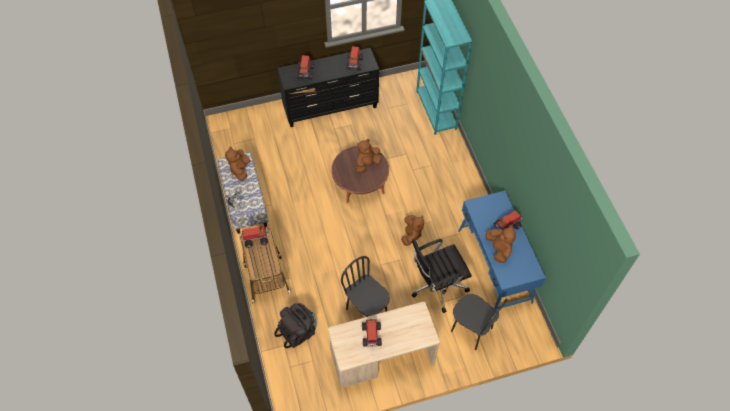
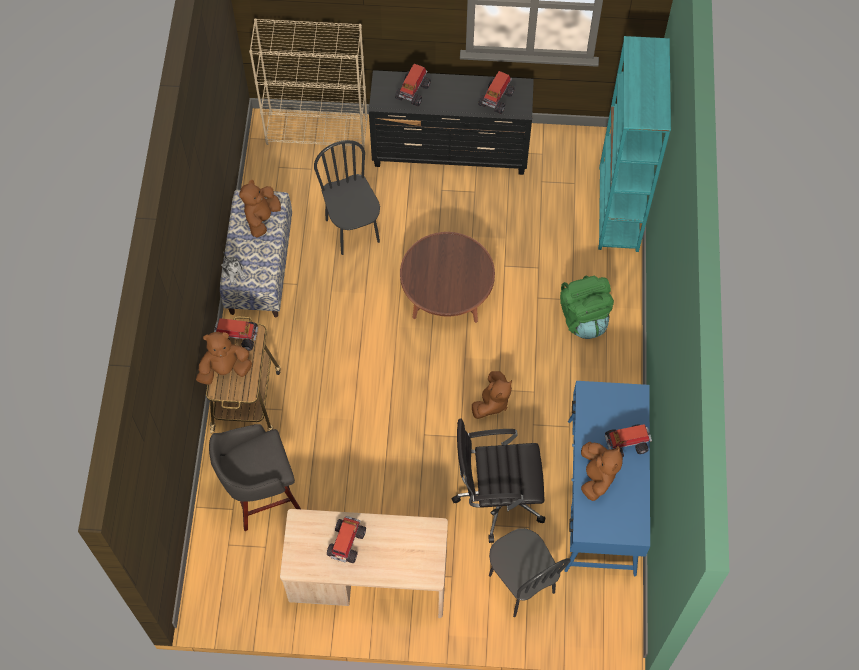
camera: 20 degrees right, 5 degrees up
(249, 117) = (317, 131): none -> beige bookcase
(298, 331) = (261, 496): black backpack -> grey stool
(367, 164) = (461, 268): brown plush toy -> brown plush toy (225, 369)
(367, 310) = (375, 499): black chair -> black chair (353, 230)
(442, 173) = (583, 317): none -> green backpack

